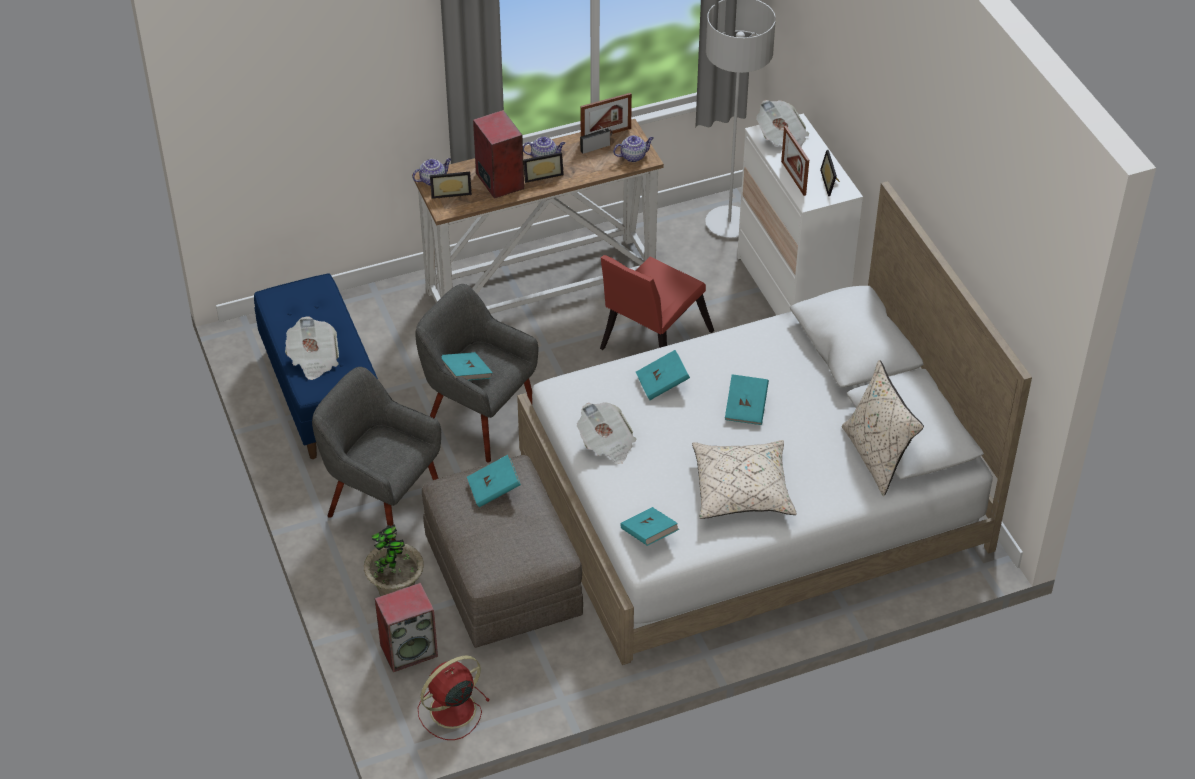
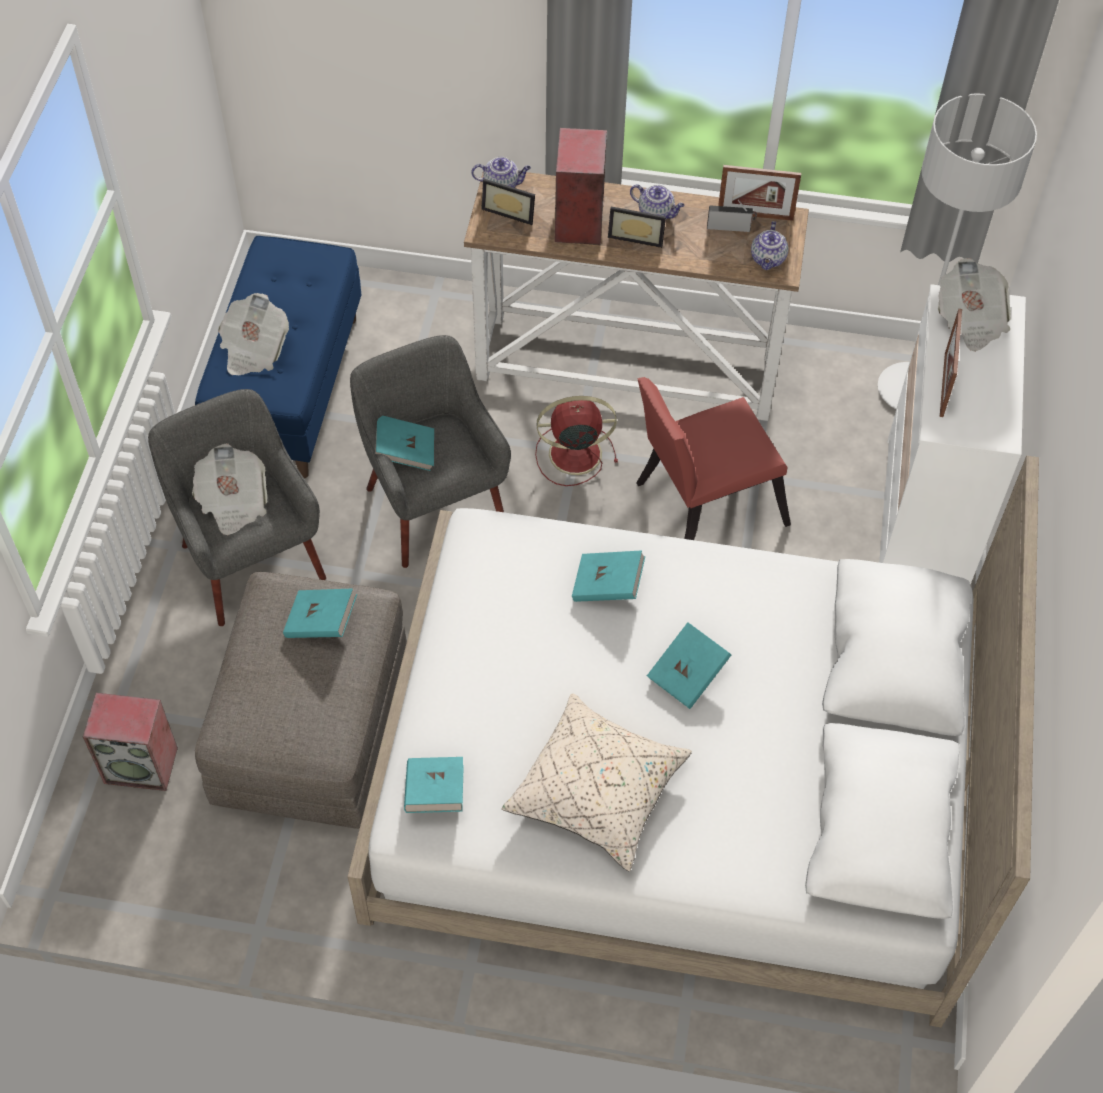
camera: 30 degrees right, 10 degrees up
(396, 590) = (184, 678): potted plant -> none
(451, 710) = (128, 871): red fan -> red fan (572, 454)
(606, 443) = (478, 635): newspaper -> newspaper (233, 502)
(633, 156) = (768, 260): teapot -> teapot turned 90 degrees clockwise
(831, 182) = (992, 414): picture frame -> none
(877, 457) = (809, 837): beige pillow -> none

